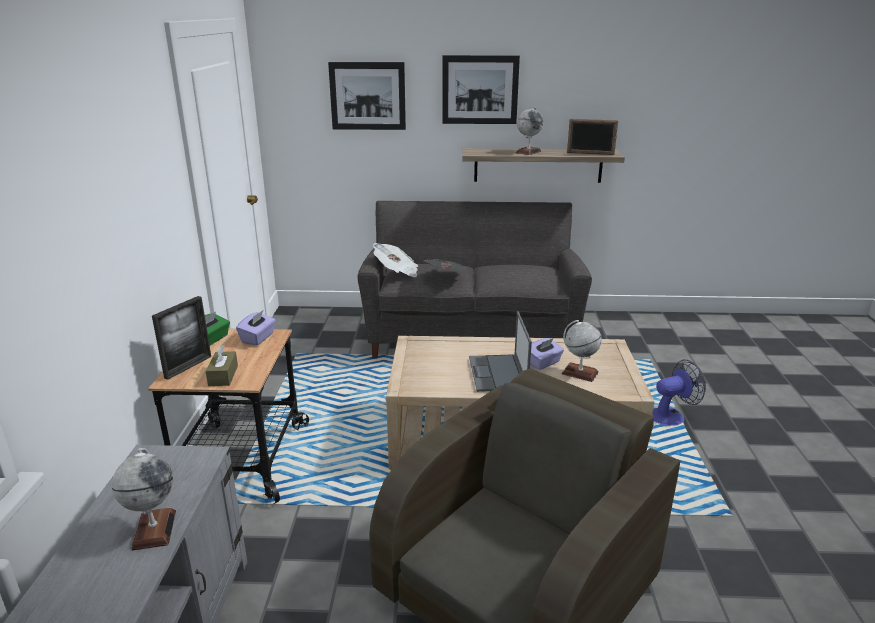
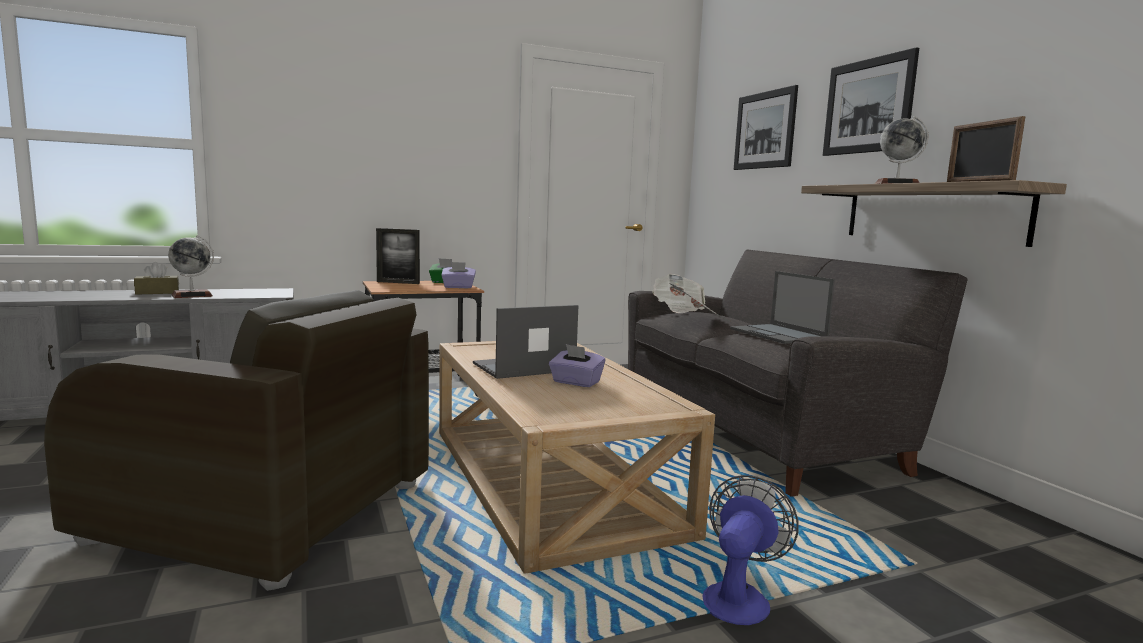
camera: 65 degrees right, 15 degrees down
(223, 375) = (389, 287): brown tissue box -> brown tissue box (157, 292)
(514, 270) = (779, 334): none -> laptop
(579, 373) = (569, 397): globe -> none
(672, 416) = (738, 596): fan -> fan turned 105 degrees counterclockwise

